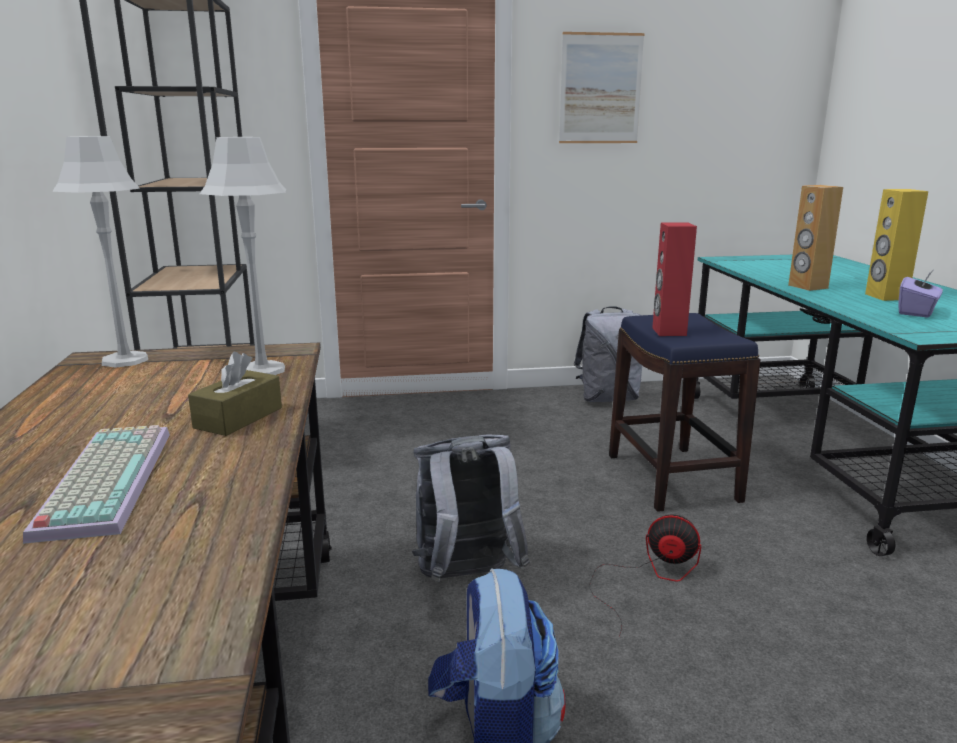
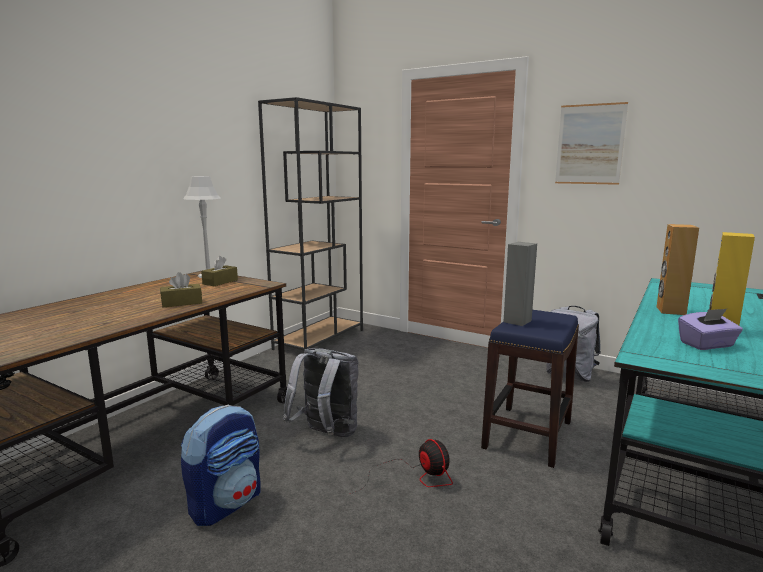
camera: 40 degrees right, 5 degrees down
(103, 480) = (104, 310): keyboard -> none
(191, 365) = (220, 282): none -> brown tissue box
(261, 370) = (235, 289): grey table lamp -> none
(668, 332) = (517, 321): red speaker -> grey speaker

